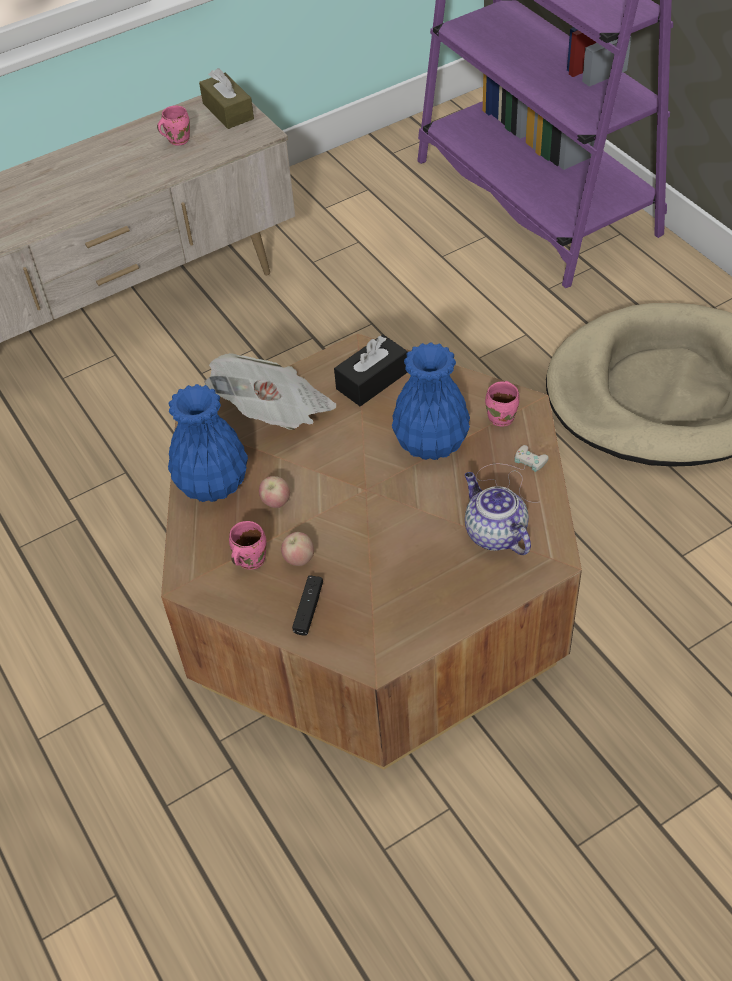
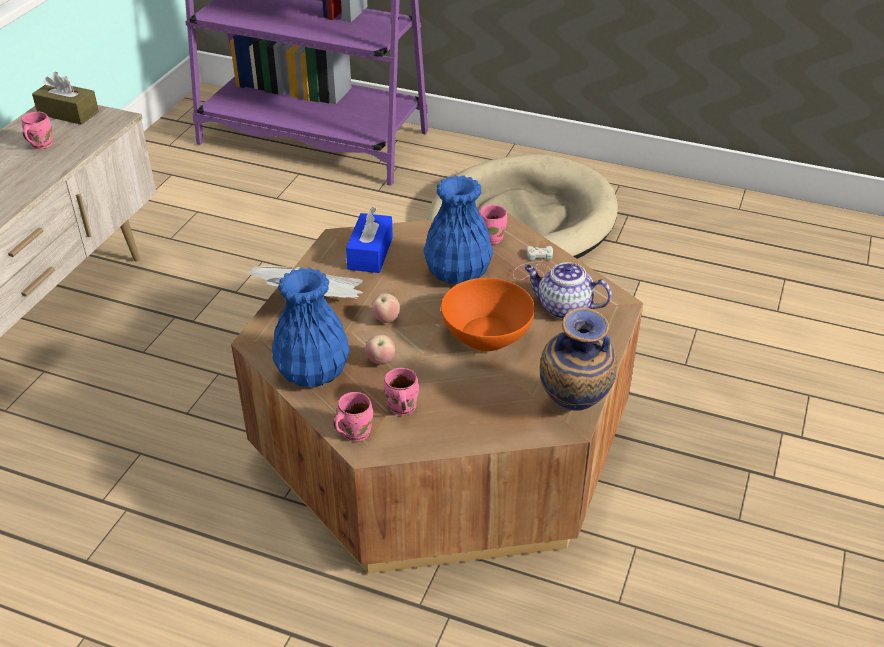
camera: 40 degrees left, 10 degrees down
(191, 561) = (353, 432): none -> pink mug
(299, 559) = (440, 389): apple -> apple (386, 319)
(308, 609) = (484, 417): black game controller -> none
(372, 380) = (370, 253): black tissue box -> blue tissue box
(392, 648) = (572, 410): none -> vase
(393, 523) = (486, 334): none -> orange bowl

